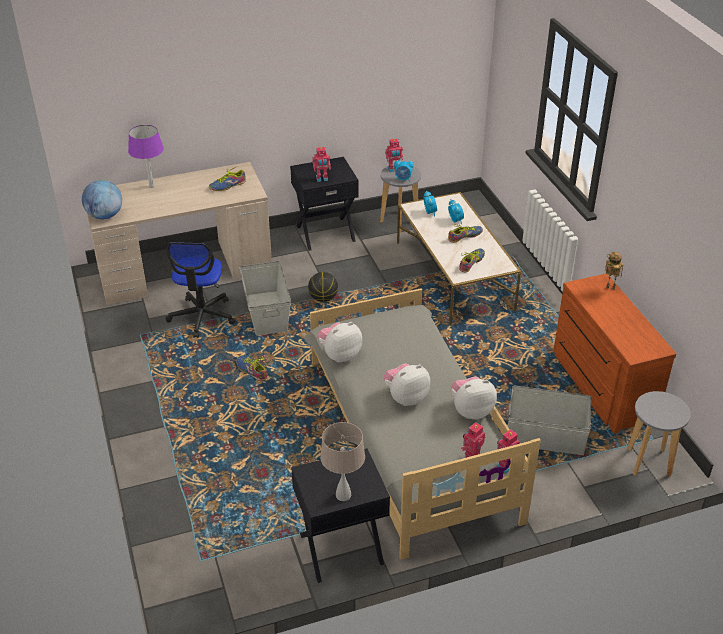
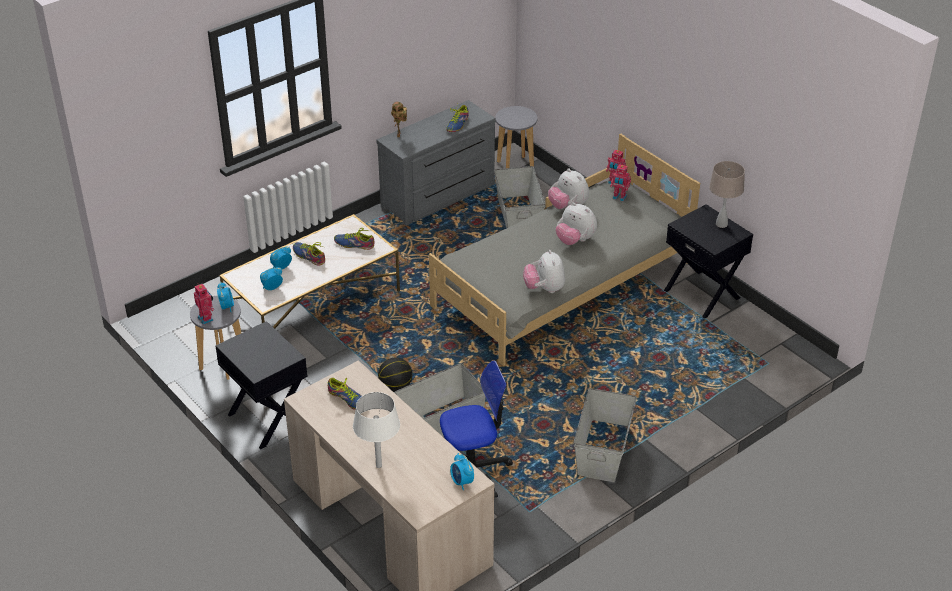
camera: 110 degrees left, 0 degrees up
(105, 216) = (462, 482): globe -> alarm clock
(151, 186) = (378, 466): purple table lamp -> white table lamp
(171, 395) = (603, 450): none -> grey storage box
(252, 371) = (536, 405): shoe -> shoe (458, 124)
(322, 179) = (276, 349): toy robot -> none
(340, 355) = (544, 289): plush toy -> plush toy turned 45 degrees clockwise
(600, 386) = (440, 197): brown dresser -> grey dresser

